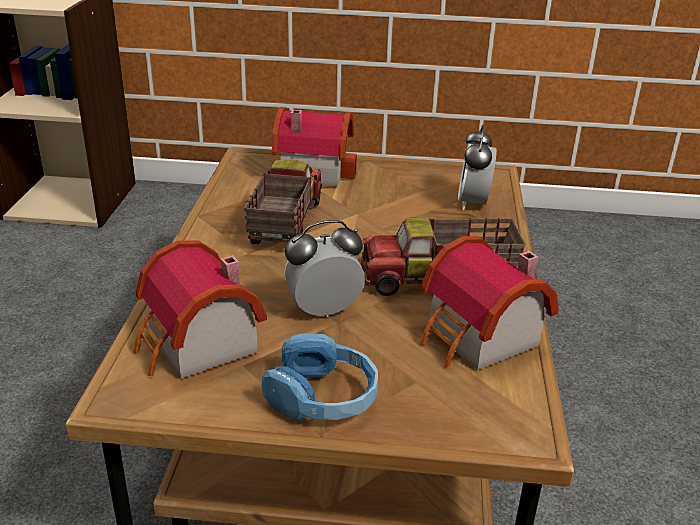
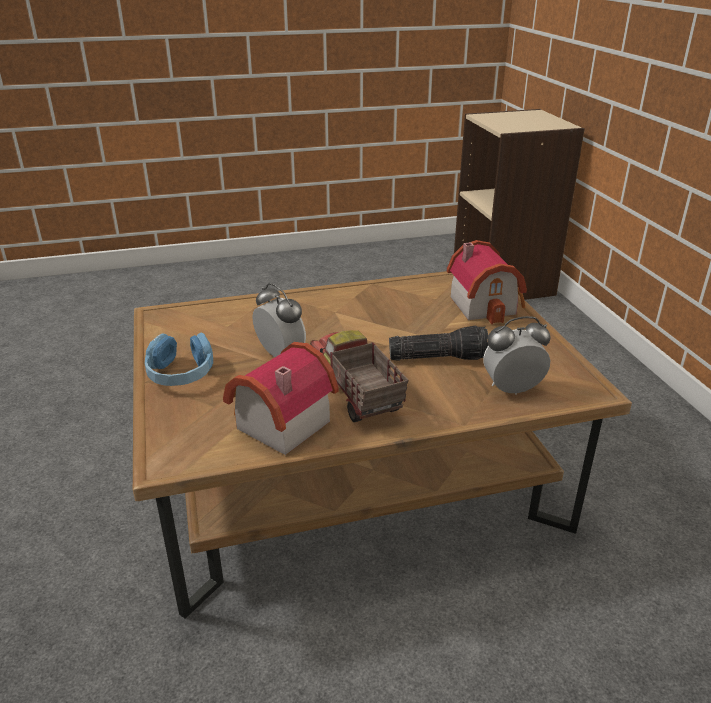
camera: 70 degrees right, 0 degrees up
(197, 347) = (214, 322): toy house -> none
(284, 224) = (388, 314): toy truck -> none
(396, 220) = (438, 357): none -> flashlight

